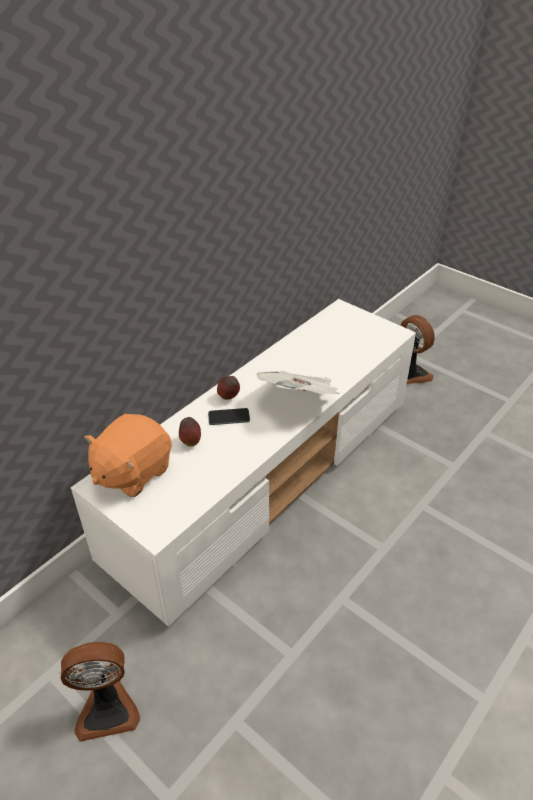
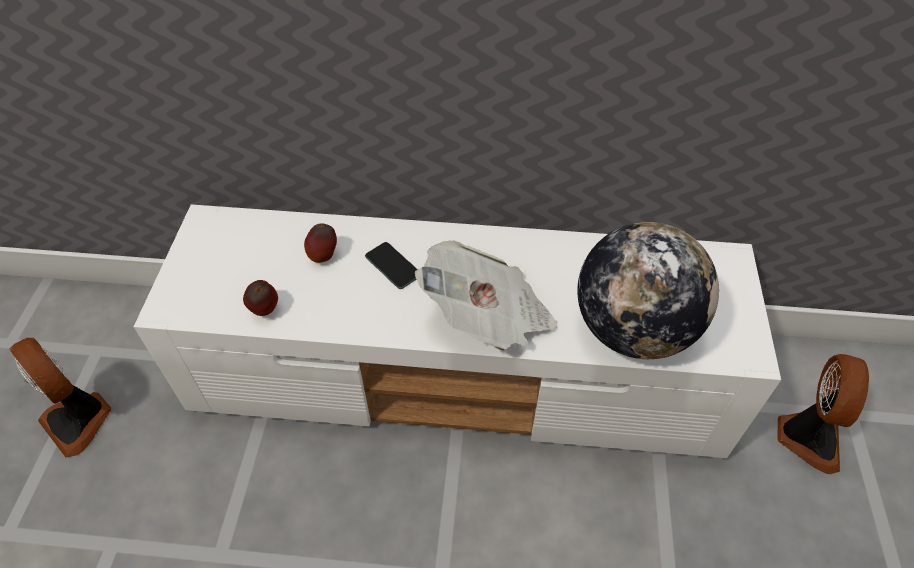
camera: 55 degrees right, 10 degrees up
(132, 472) = (242, 236): orange plush toy -> none
(229, 397) = (428, 246): apple -> apple (264, 311)
(352, 357) = (632, 329): none -> globe

